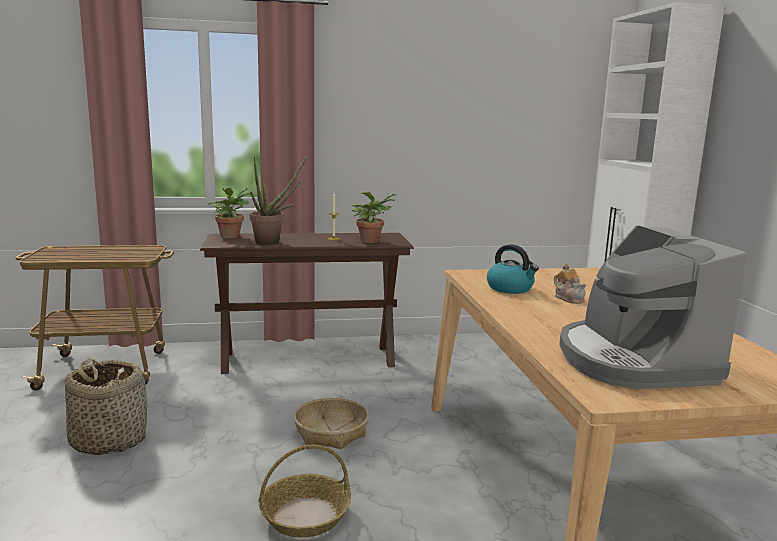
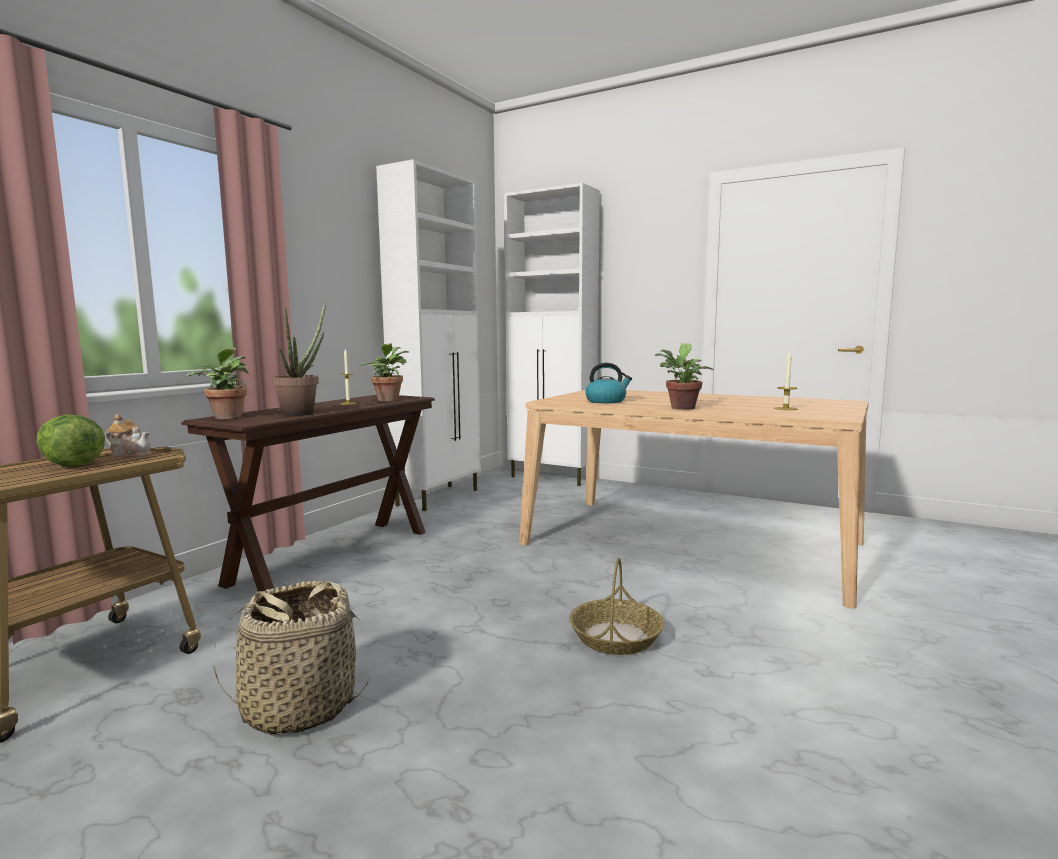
camera: 50 degrees left, 5 degrees down
(108, 253) = (72, 465): none -> lettuce
(331, 432) = (496, 588): basket -> none
(474, 340) = (439, 497): none -> white cabinet
(522, 320) = (682, 408): none -> potted plant
(569, 298) = (650, 399): teapot -> teapot (131, 454)
(632, 361) = (785, 408): coffee machine -> candle

